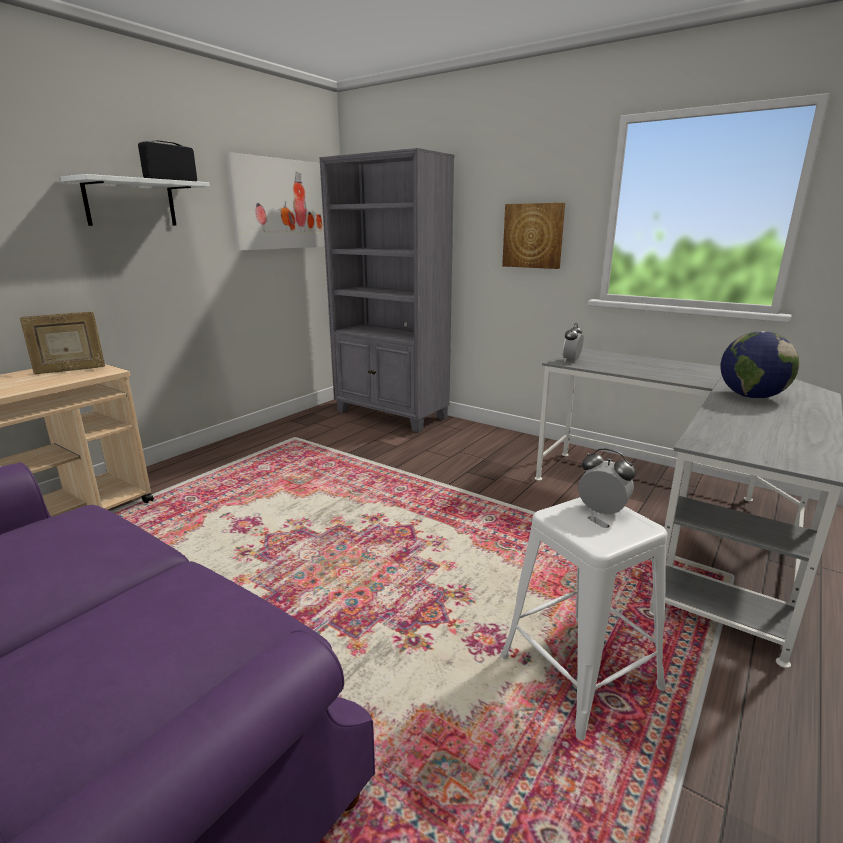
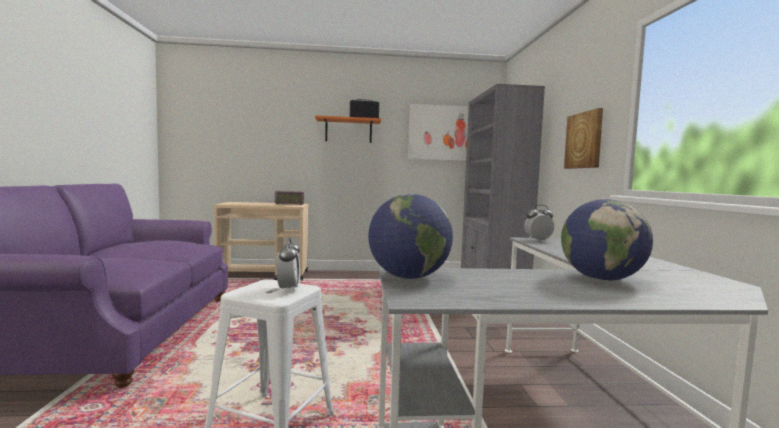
camera: 50 degrees right, 15 degrees down
(70, 370) = (289, 204): picture frame -> radio
(130, 203) = (348, 131): white shelf -> orange shelf
(730, 448) = (408, 277): none -> globe

